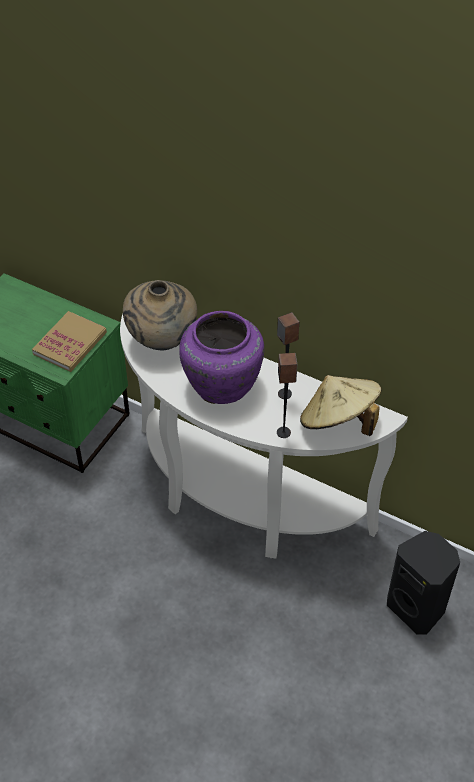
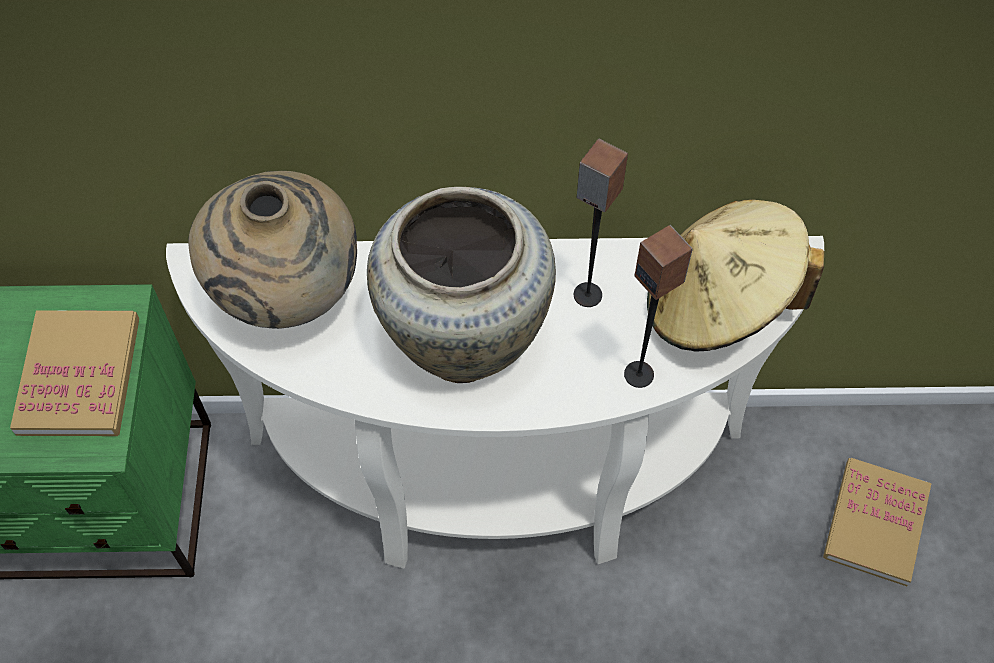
camera: 30 degrees left, 10 degrees up
(222, 385) = (464, 332): purple vase -> beige vase
(417, 607) = (875, 523): black speaker -> book

